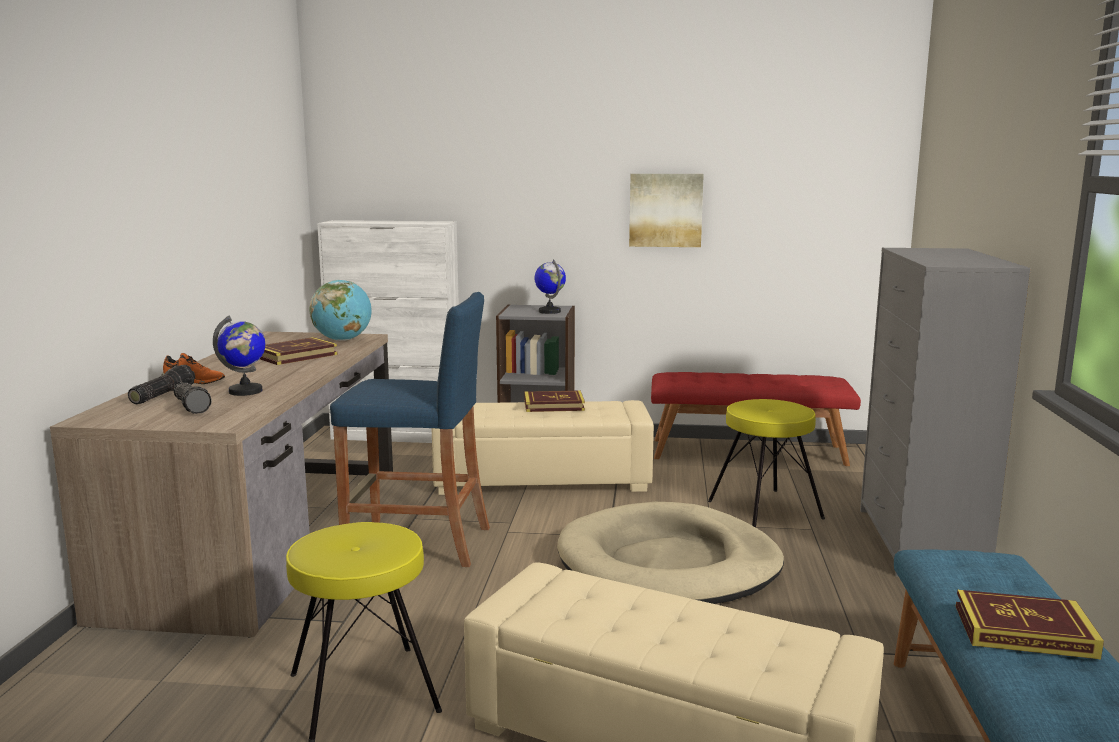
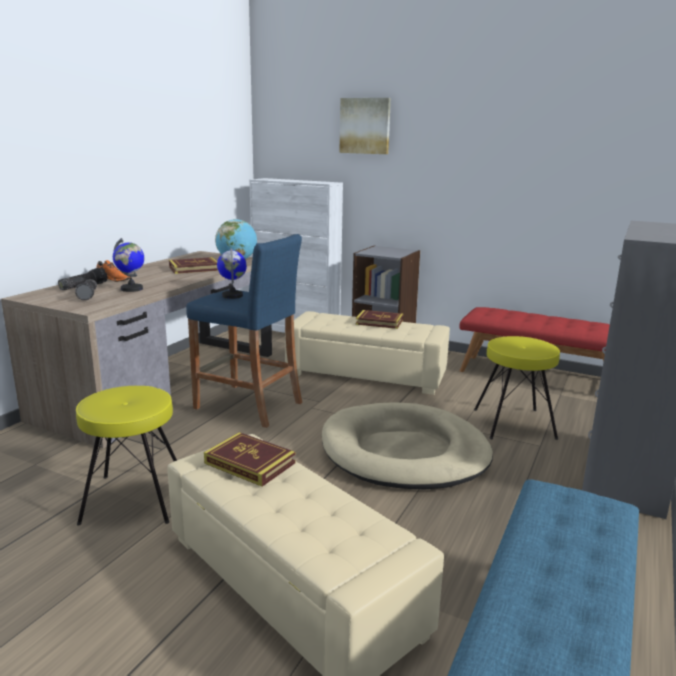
camera: 20 degrees right, 5 degrees up
(549, 311) = (395, 253): globe -> globe (232, 296)
(665, 210) = (494, 180): picture -> picture (365, 126)
(1024, 631) = (557, 574): book -> book (250, 463)

